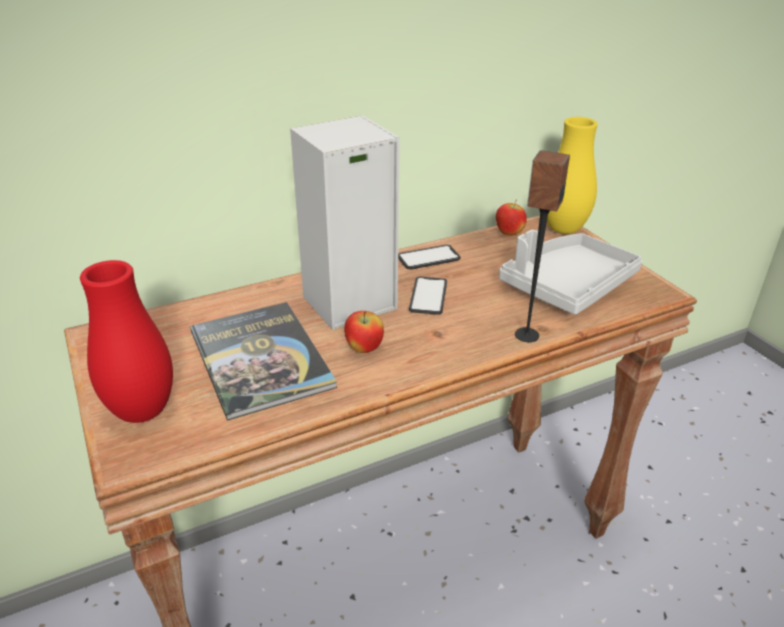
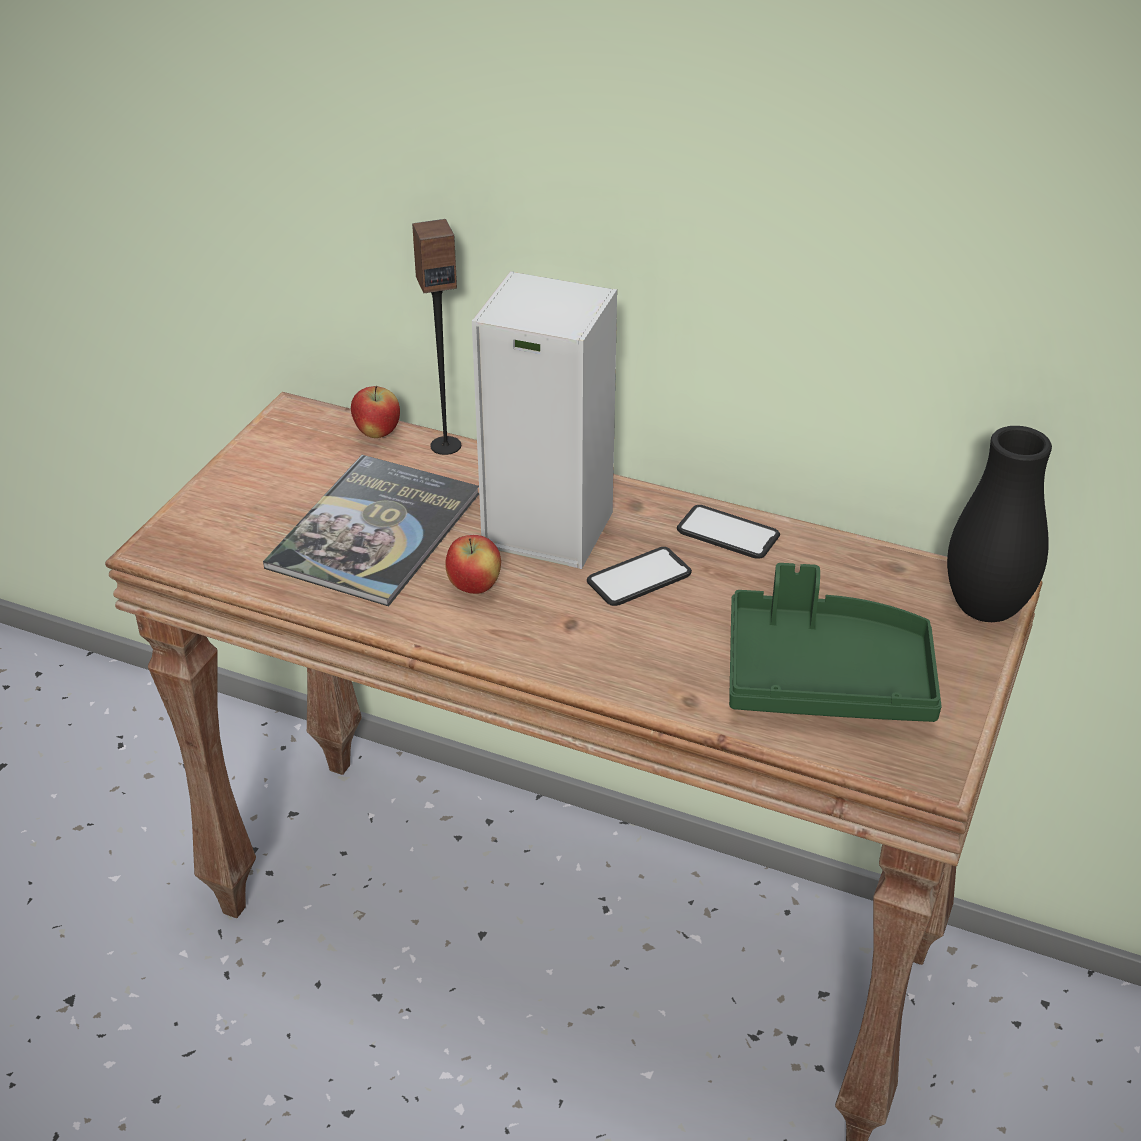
camera: 50 degrees right, 5 degrees up
(142, 411) = (222, 514): red vase -> none
(509, 233) = (895, 566): apple -> apple (377, 434)
(526, 335) = (657, 693): speaker -> speaker (445, 445)
(563, 229) = (985, 609): yellow vase -> black vase
(567, 285) = (826, 678): grey tray -> green tray

